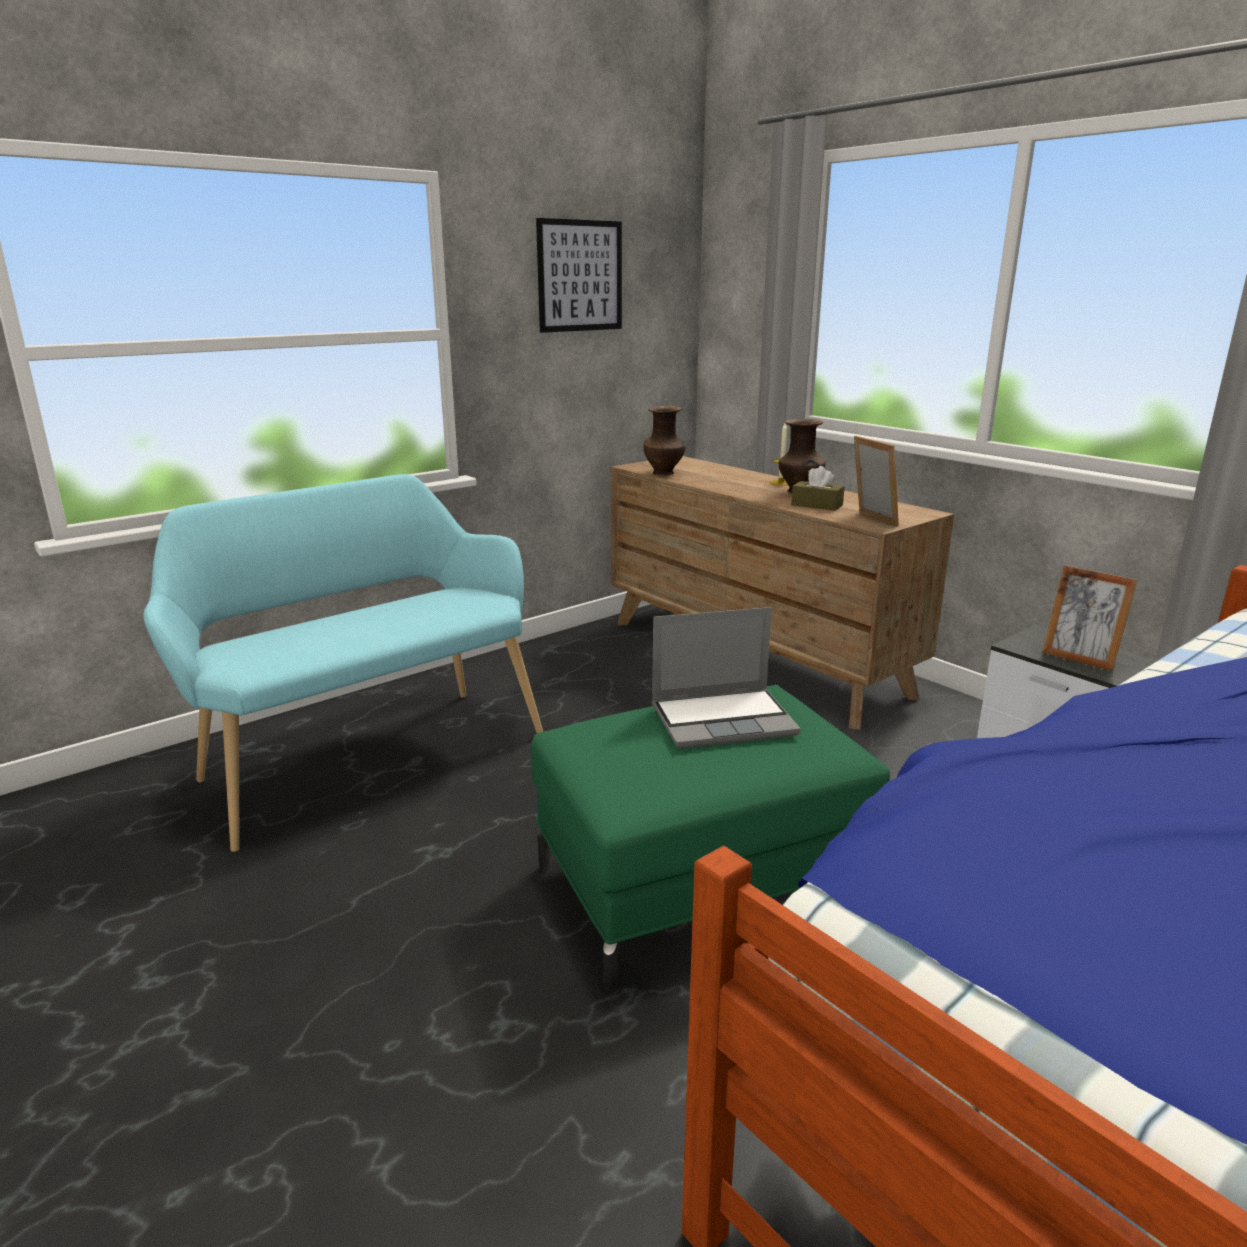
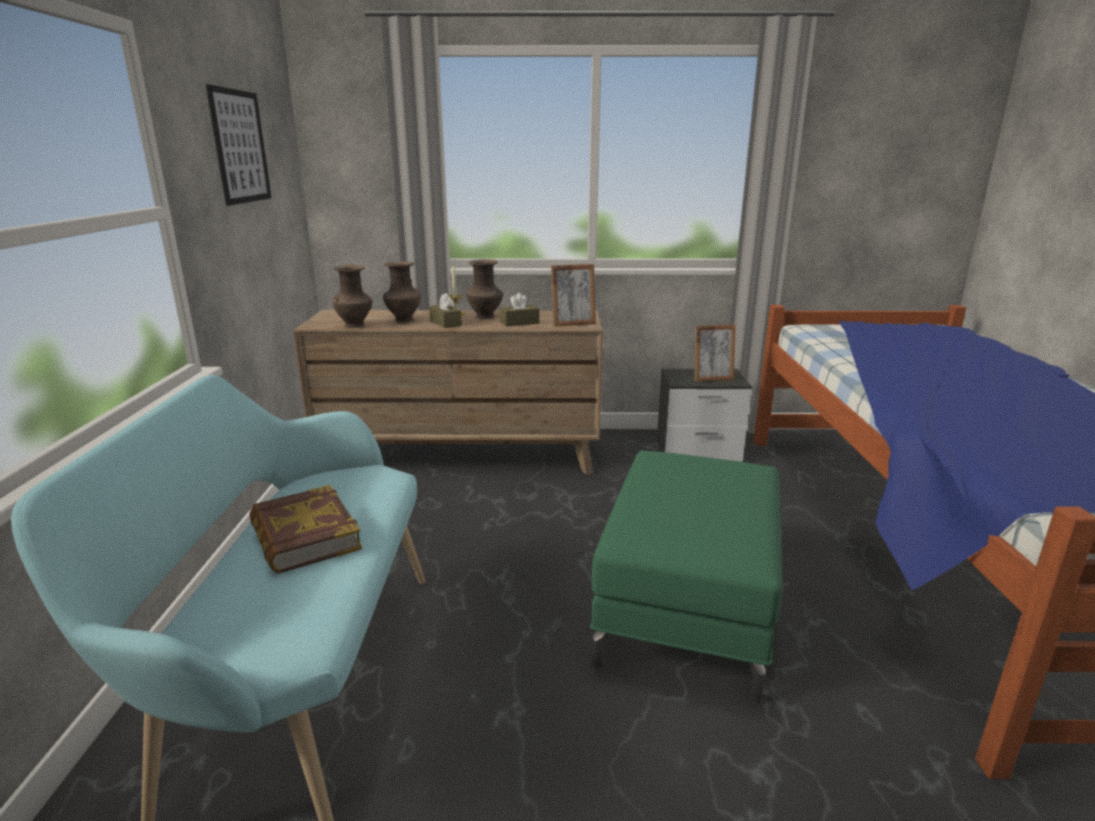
camera: 50 degrees left, 0 degrees up
(370, 618) = (304, 536): none -> book
(716, 478) = (403, 320): none -> brown vase
(724, 719) = (682, 481): laptop -> none
(744, 489) = (445, 323): none -> brown tissue box
(872, 520) = (573, 324): picture frame -> picture frame turned 150 degrees clockwise

